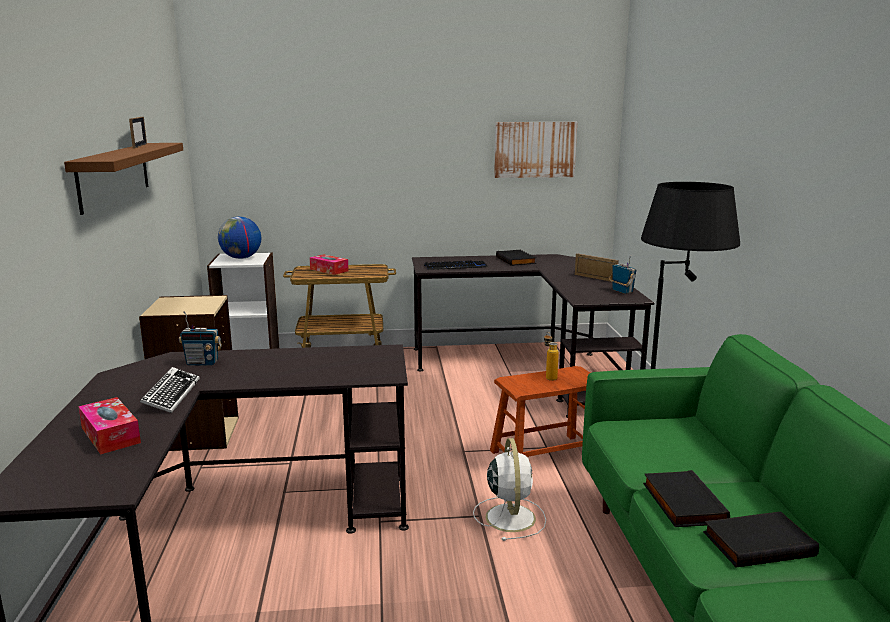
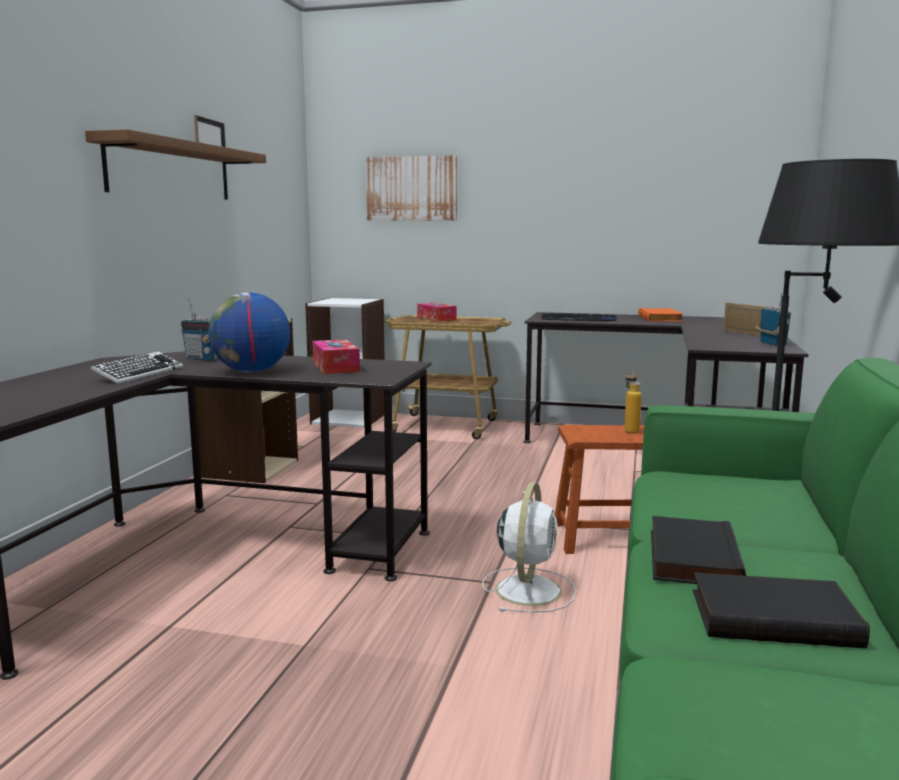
camera: 20 degrees right, 5 degrees down
(110, 435) = (39, 391): tissue box -> tissue box (335, 367)
(241, 258) = (346, 300): globe -> globe (251, 371)
(516, 260) = (661, 318): black book -> orange book
(534, 149) = (696, 183): picture -> picture (412, 188)

